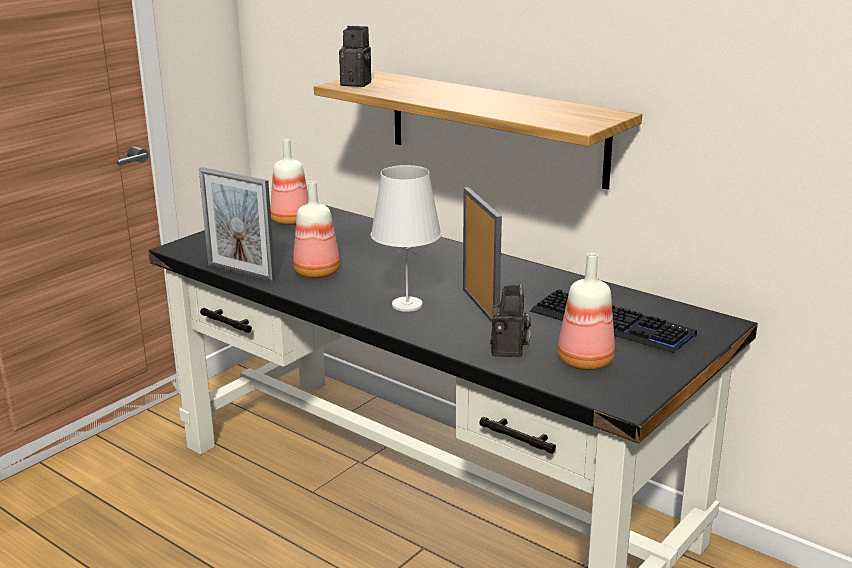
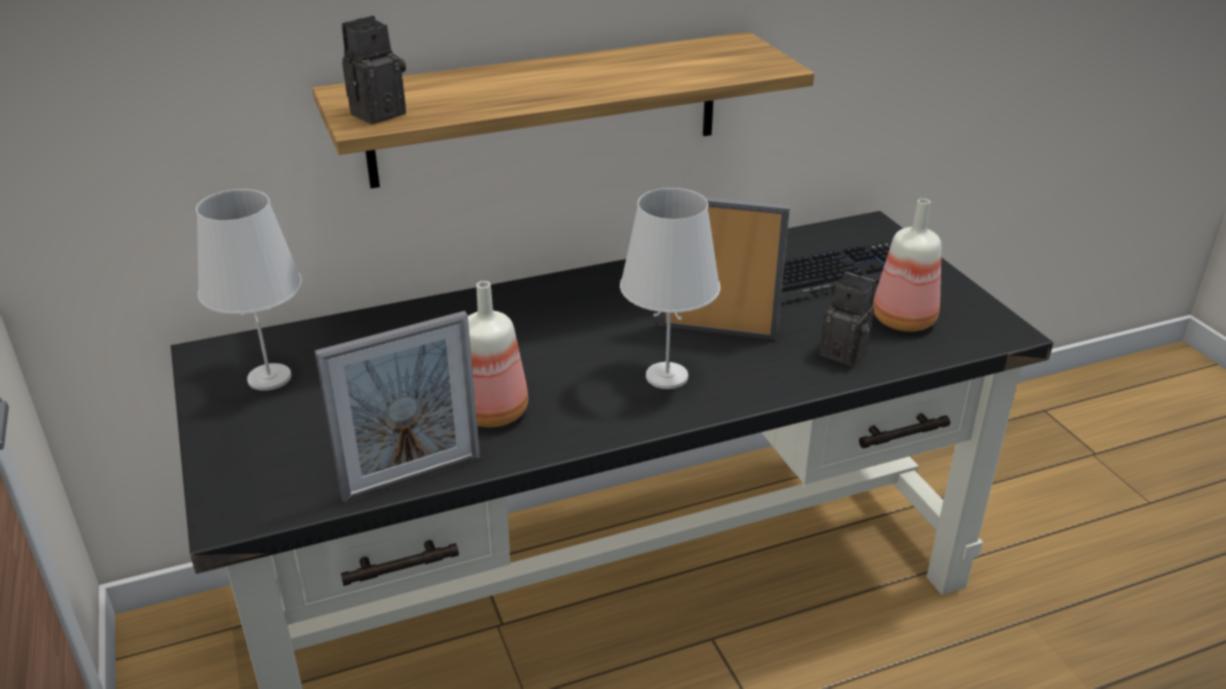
camera: 60 degrees left, 10 degrees up
(291, 222) = (269, 378): bottle -> white table lamp

